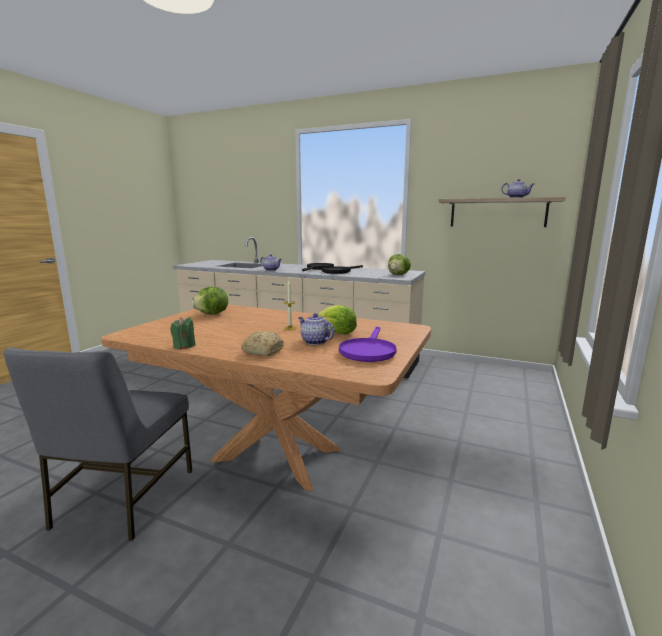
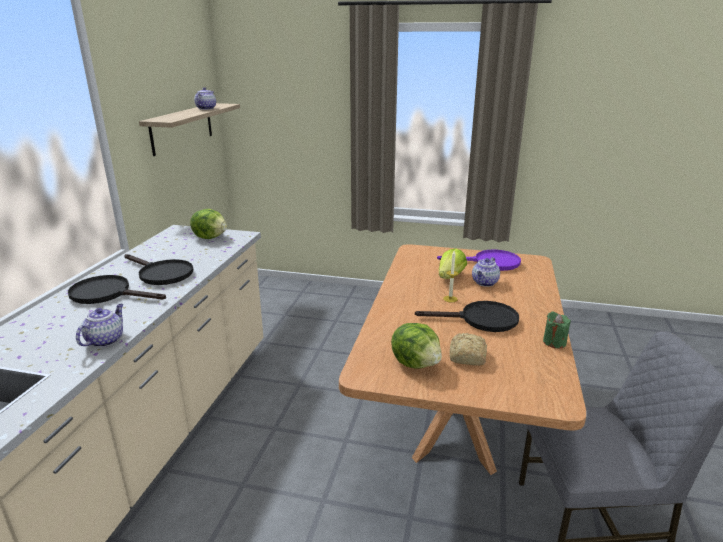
camera: 100 degrees left, 10 degrees up
(245, 332) = (480, 320): none -> black frying pan
(262, 351) = (529, 300): bread -> bread (467, 357)

